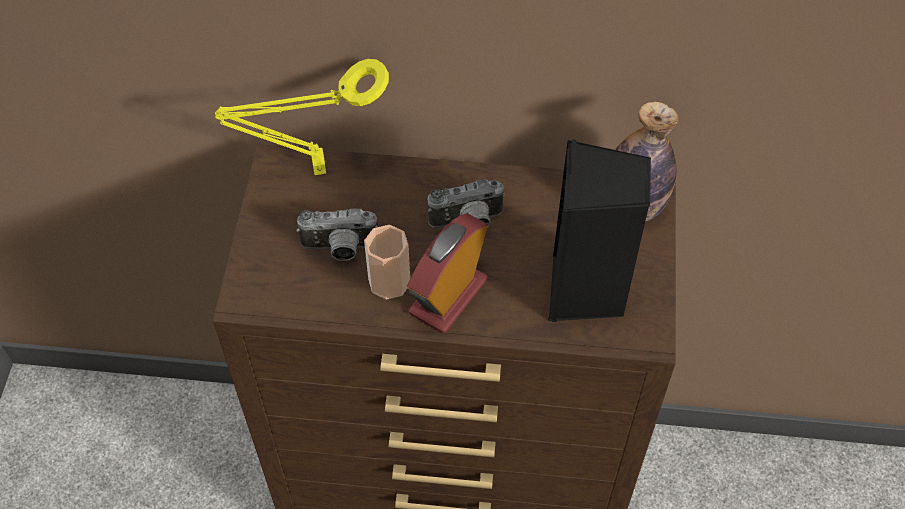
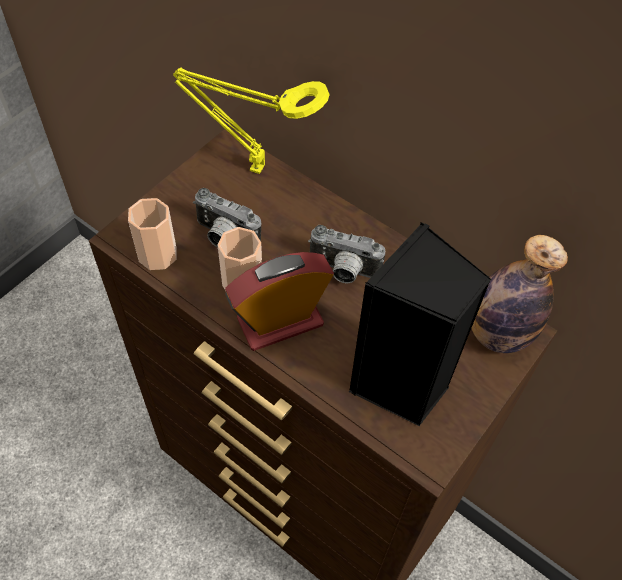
camera: 30 degrees right, 0 degrees up
(291, 298) = (157, 255): none -> cup

